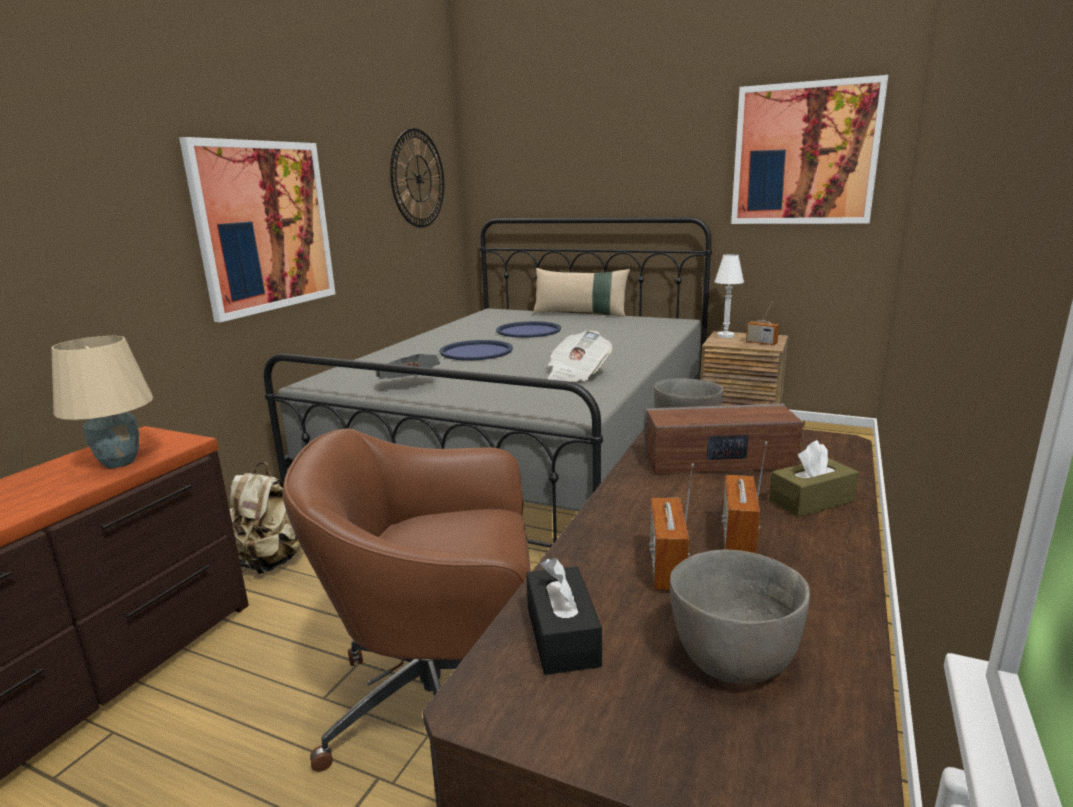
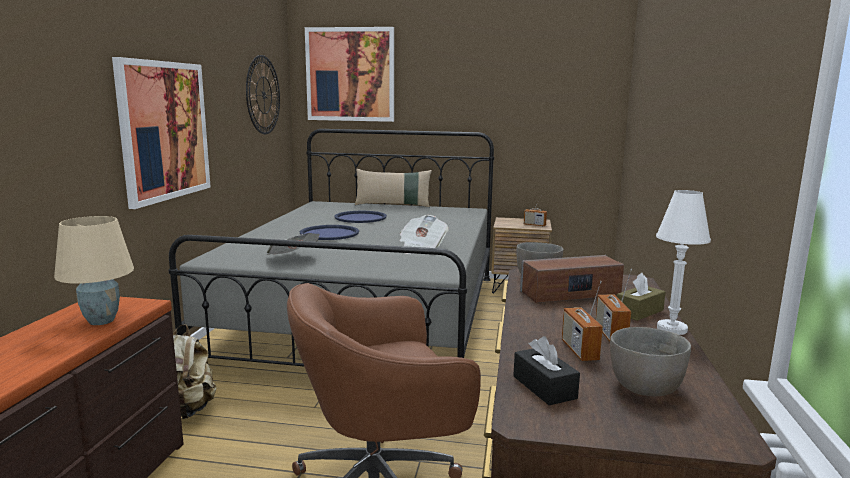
camera: 15 degrees left, 5 degrees down
(725, 336) = (506, 220): white table lamp -> white table lamp (672, 329)
(804, 154) = (557, 91): picture -> picture (350, 74)

